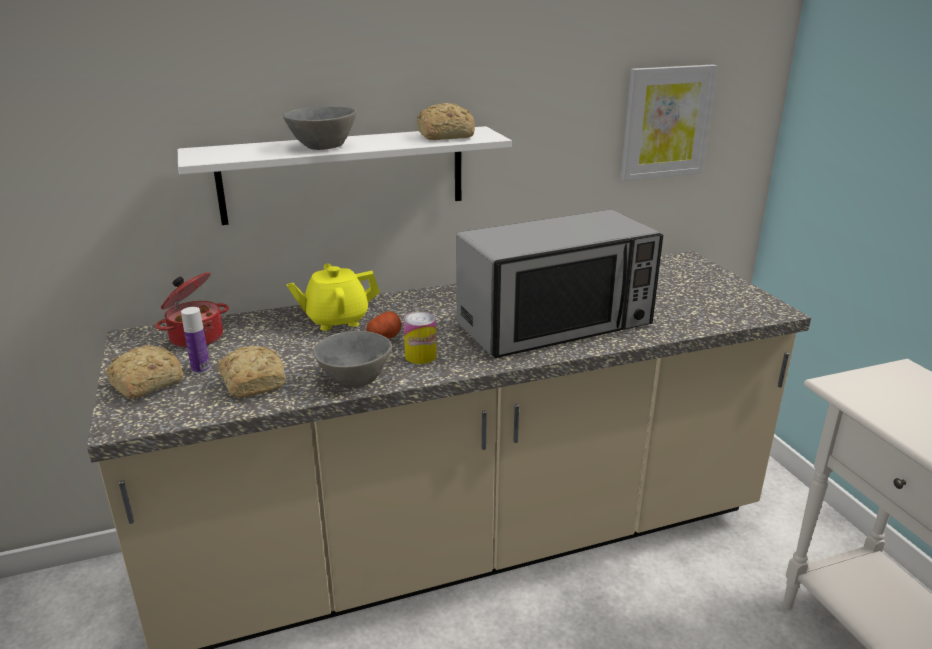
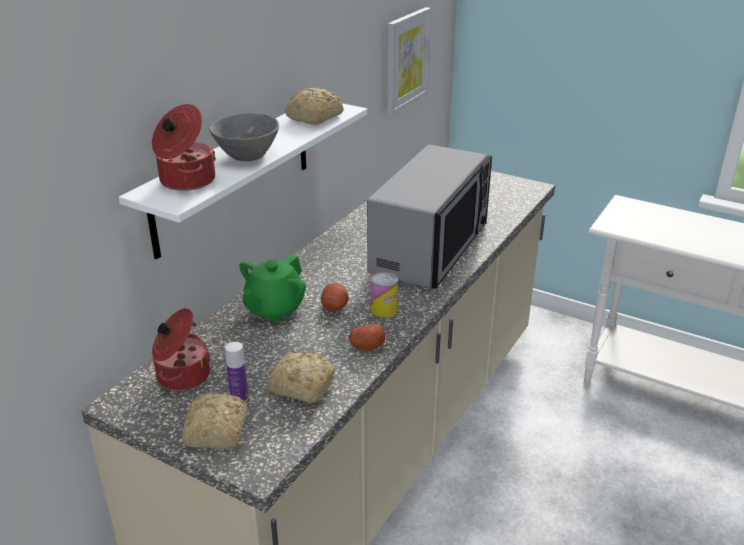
camera: 40 degrees left, 5 degrees up
(239, 150) = (186, 181): none -> cooking pot
(336, 320) = (274, 309): yellow teapot -> green teapot
(354, 378) = (367, 347): grey bowl -> potato

